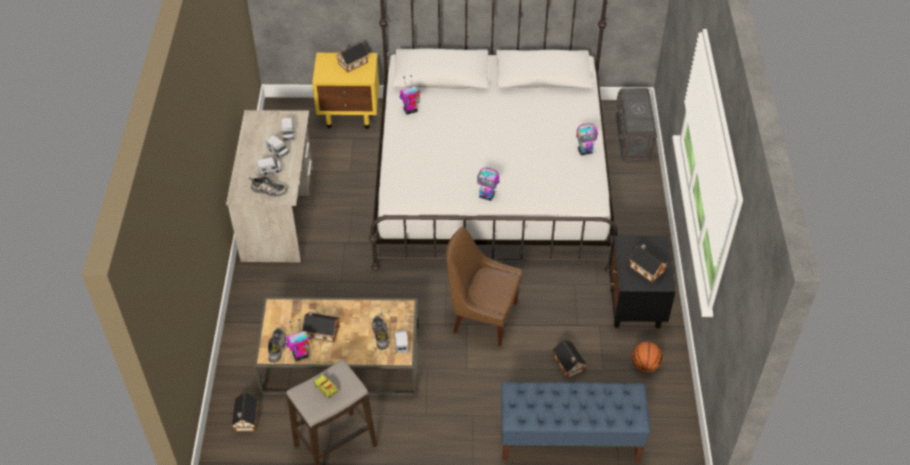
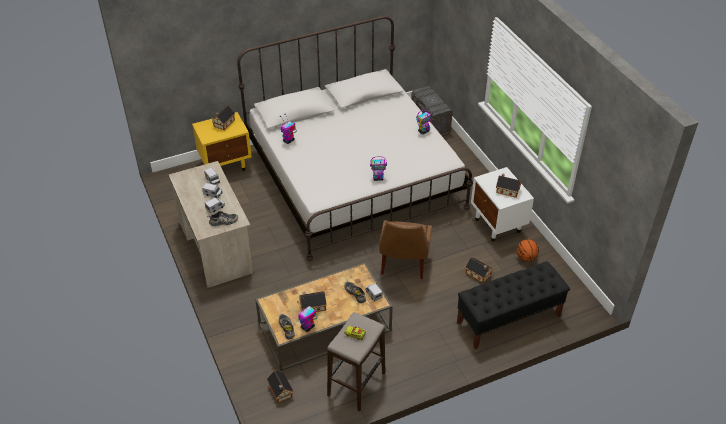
camera: 25 degrees left, 5 degrees down
(482, 317) = (403, 265): brown chair -> brown chair turned 75 degrees counterclockwise
(569, 439) = (508, 319): blue bench -> black bench
(635, 309) = (498, 225): black nightstand -> white nightstand

